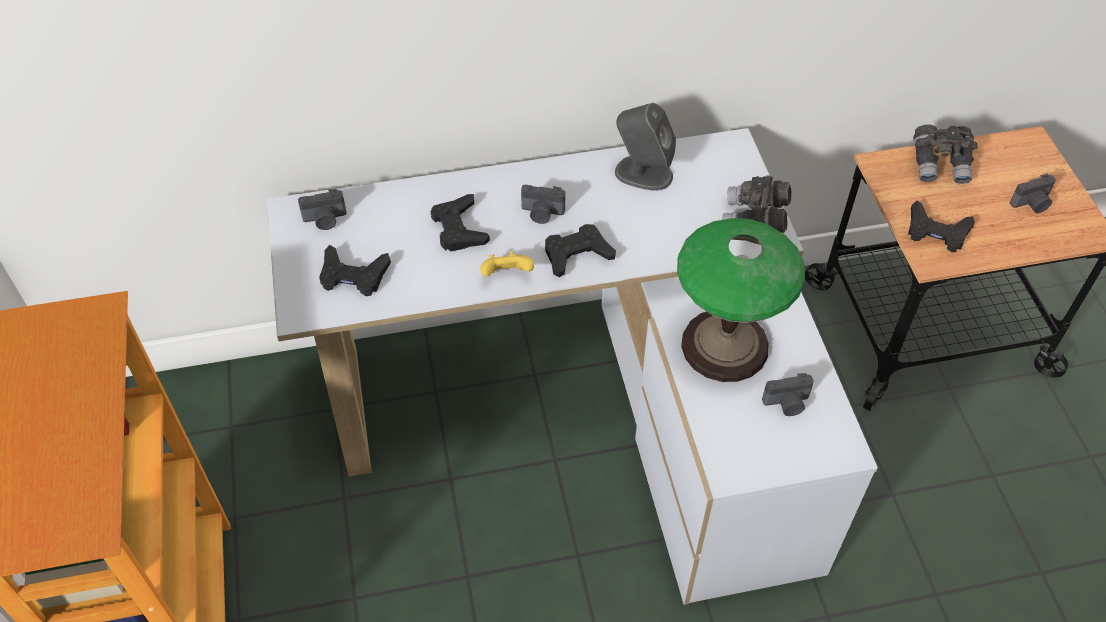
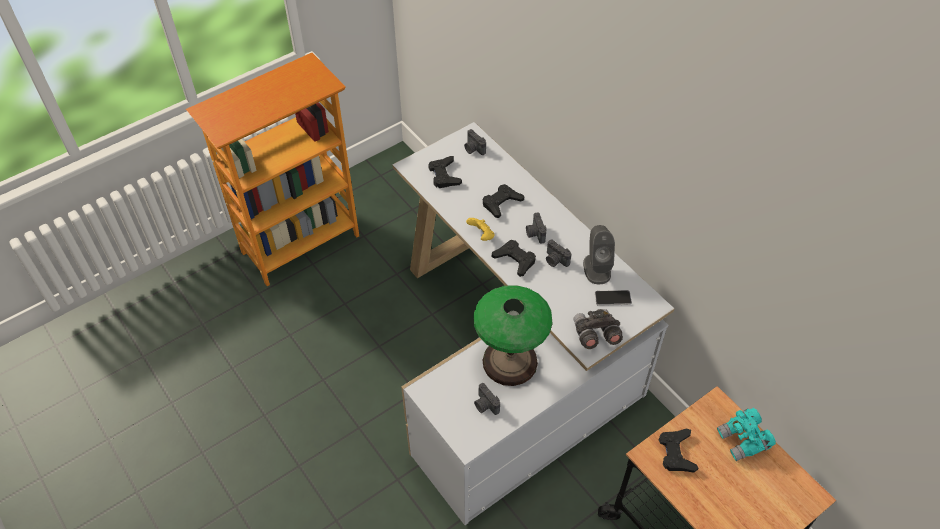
camera: 65 degrees right, 0 degrees up
(702, 178) = (612, 298): none -> phone
(940, 165) = (743, 440): grey binoculars -> turquoise binoculars
(1032, 204) = (744, 508): camera -> camera (555, 260)

